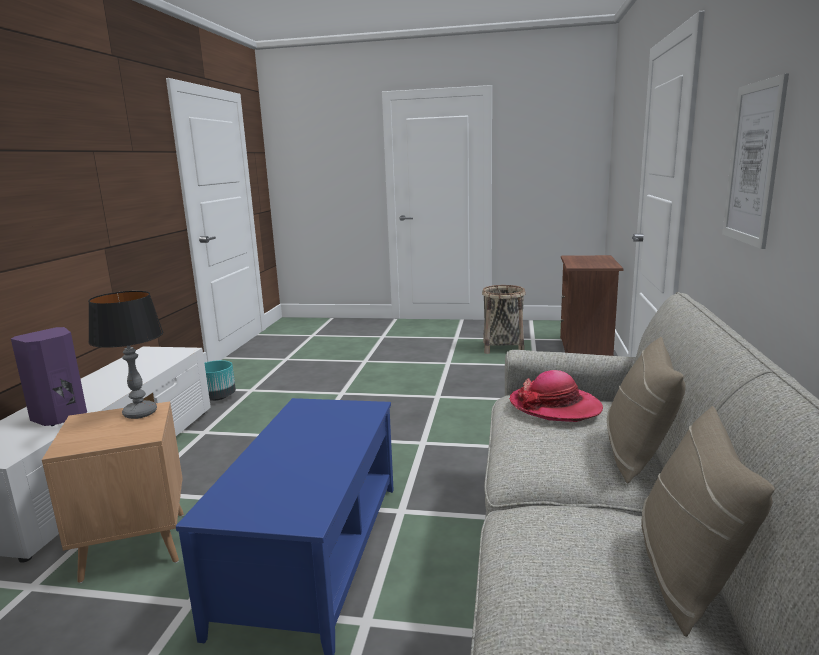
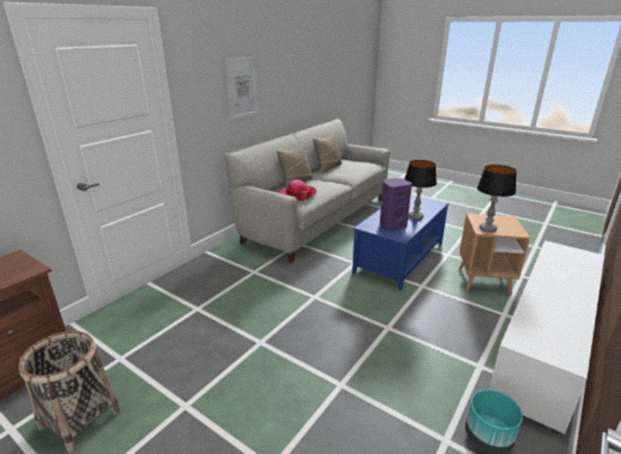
camera: 155 degrees left, 10 degrees up
(61, 417) = (554, 269): purple speaker -> purple speaker (392, 226)
(277, 450) = (415, 217): none -> table lamp

